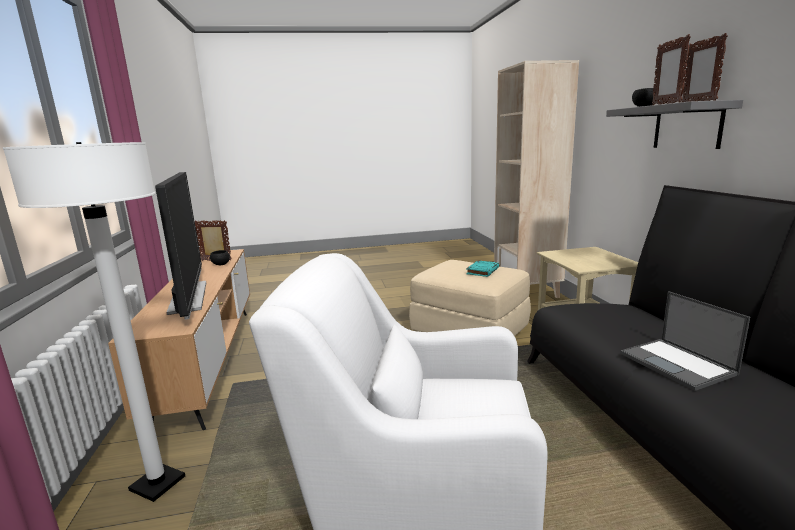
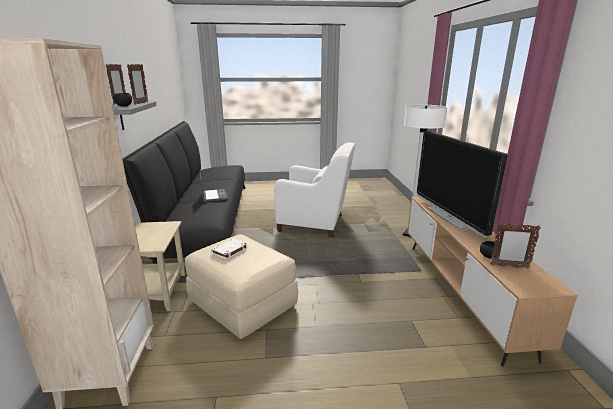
camera: 175 degrees left, 5 degrees up
(482, 271) = (229, 251): turquoise book -> white book

